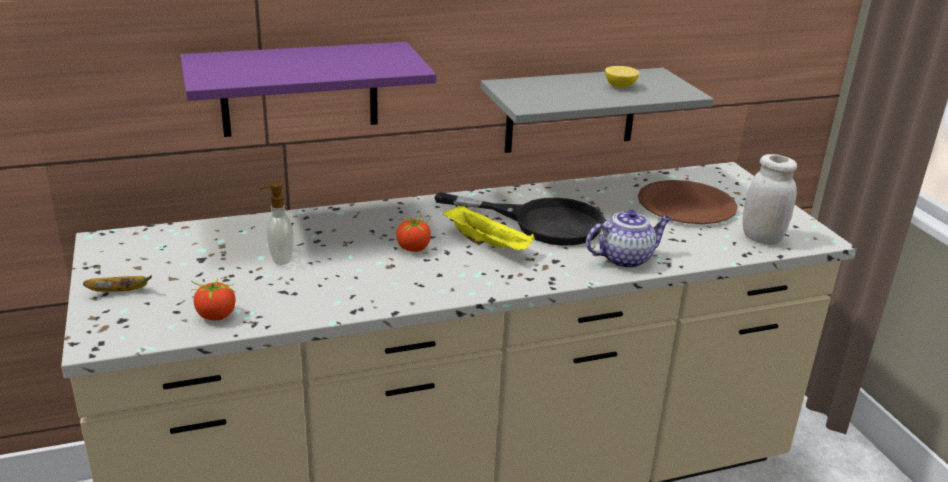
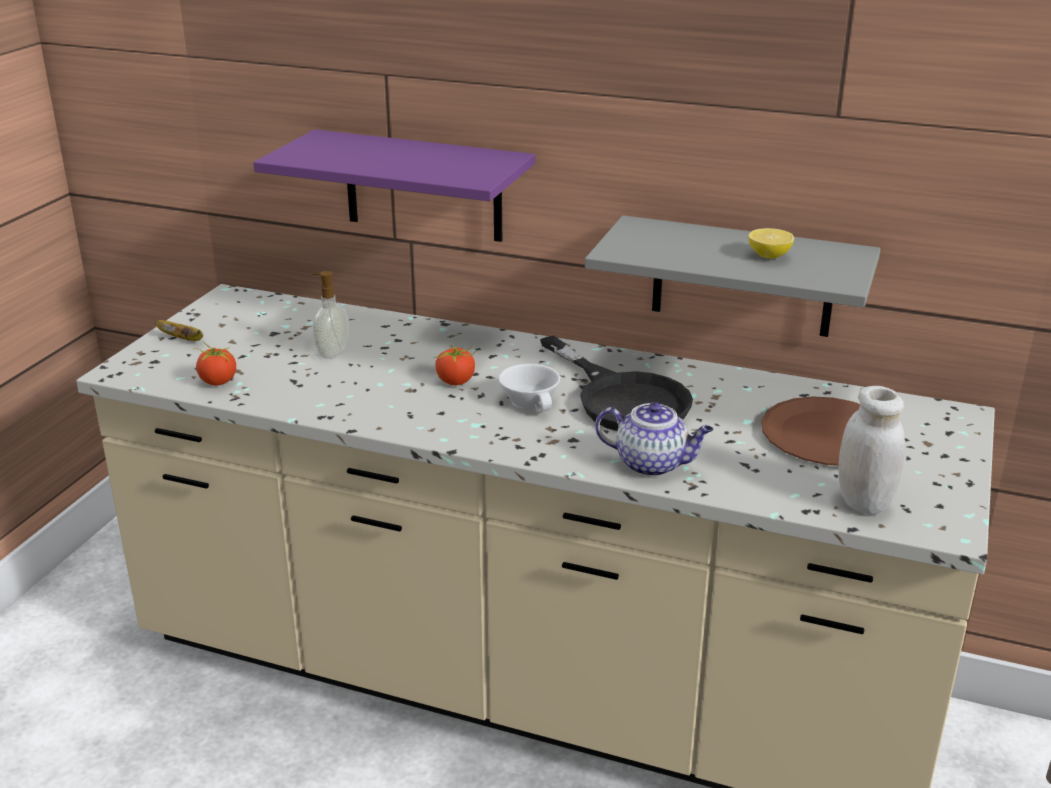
camera: 40 degrees right, 0 degrees up
(488, 244) = (532, 401): yellow tray -> white cup

